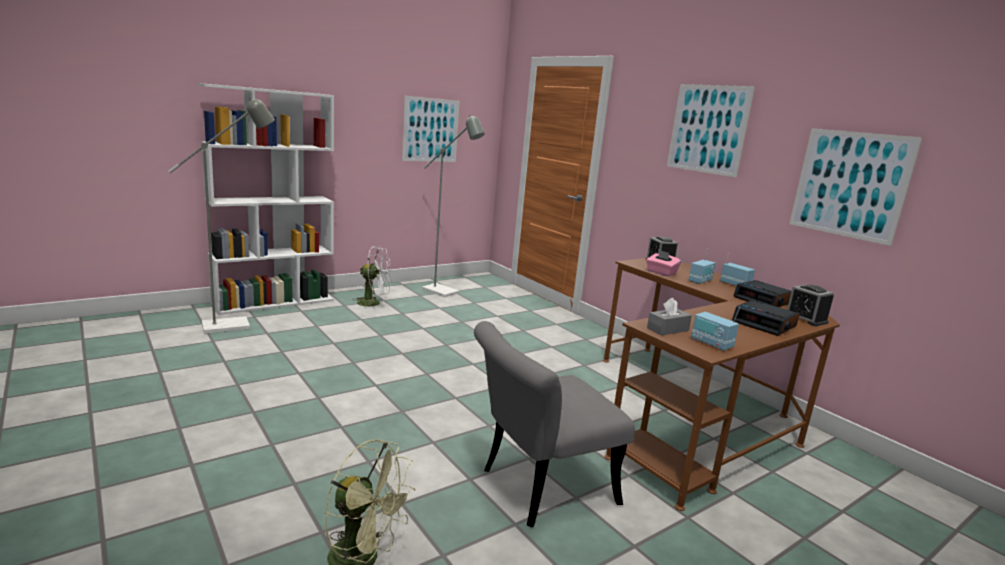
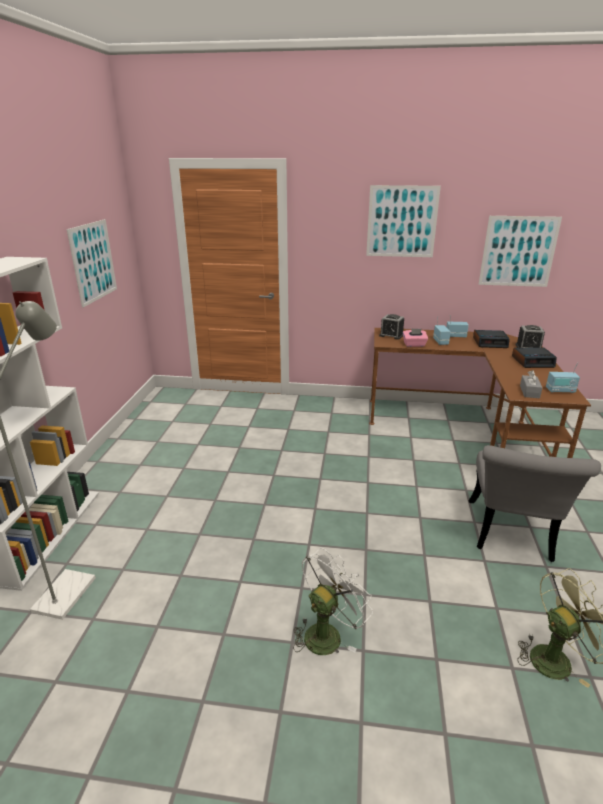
camera: 45 degrees left, 10 degrees up
(374, 303) = (140, 473): white fan -> white fan (327, 633)
(445, 292) = (170, 426): grey floor lamp -> none

